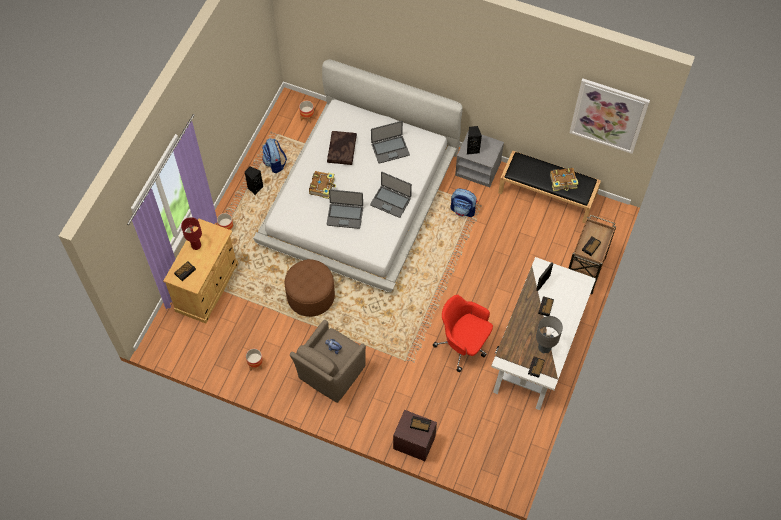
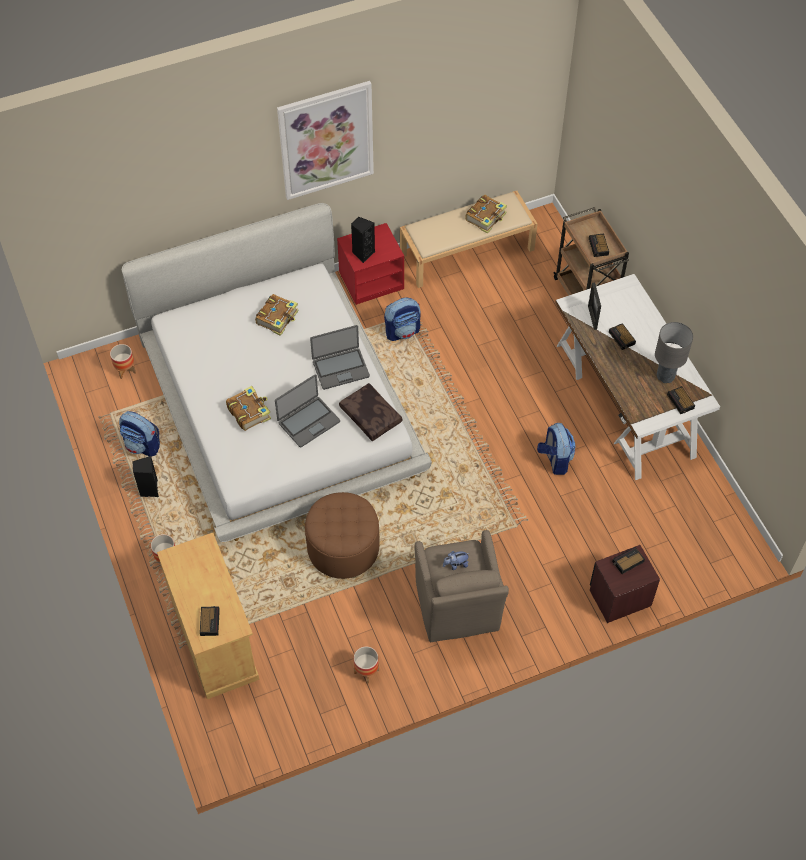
camera: 45 degrees left, 5 degrees down
(196, 246) = (190, 583): red table lamp -> none
(342, 151) = (227, 359): brown pillow -> brown pillow (371, 416)
(390, 149) = (278, 318): laptop -> book
(463, 344) = (555, 460): red office chair -> backpack
(478, 169) = (371, 280): grey nightstand -> red nightstand
(548, 194) = (467, 251): black bench -> beige bench
(608, 115) = (512, 88): picture -> picture (326, 140)

